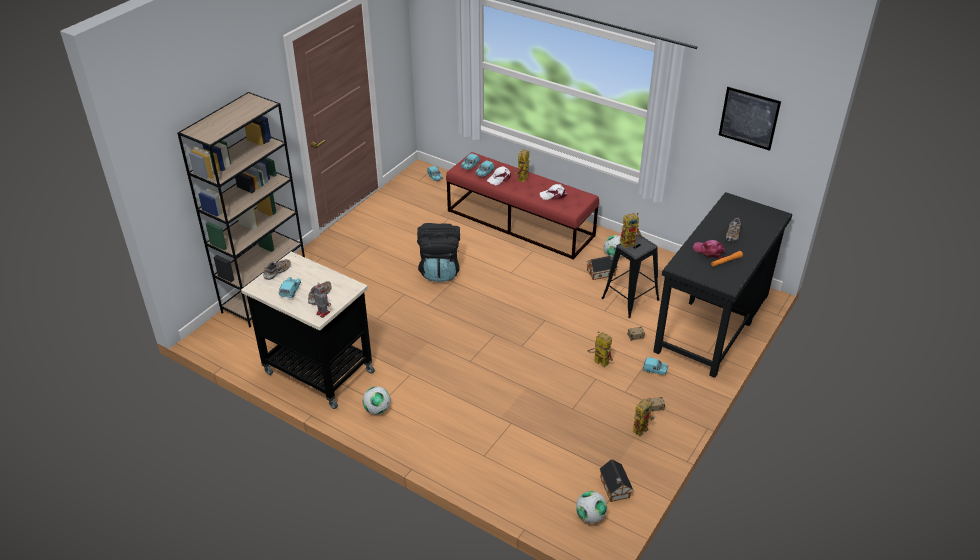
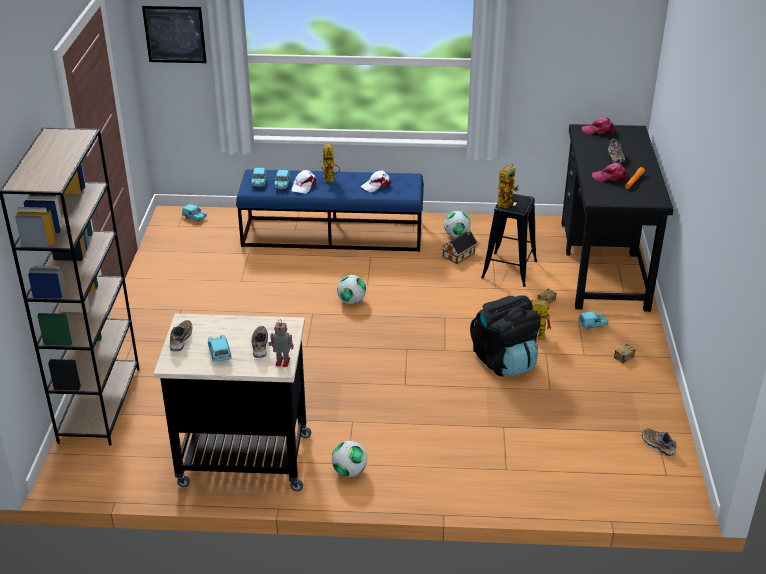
camera: 30 degrees left, 5 degrees down
(440, 270) = (288, 307): black backpack -> black backpack (504, 361)
(520, 223) = (333, 234): red bench -> blue bench
(590, 516) = (660, 480): football -> football (351, 301)
(615, 489) = (658, 445): toy house -> shoe
(641, 427) = (629, 380): toy robot -> none
(743, 206) = (598, 131): none -> pink cap
(749, 118) = (584, 35): picture -> picture (174, 34)

